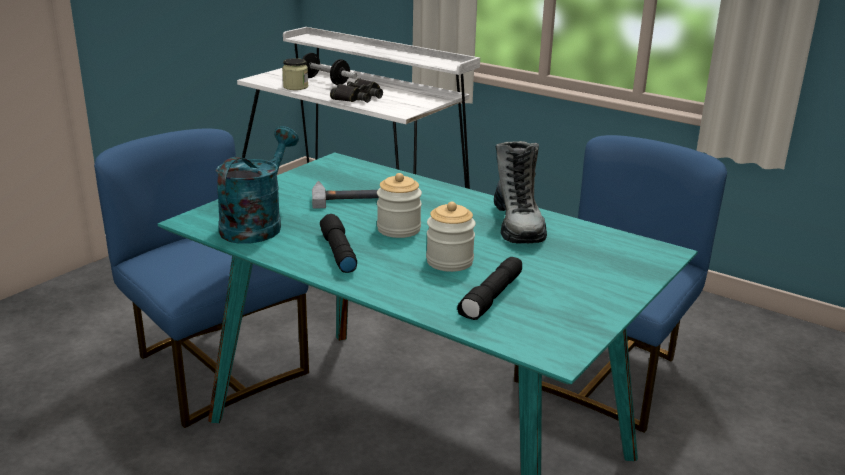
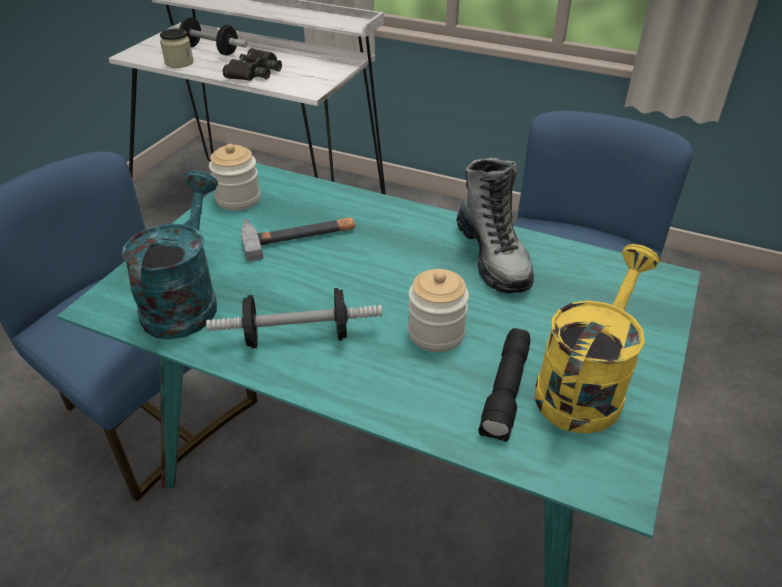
camera: 10 degrees left, 15 degrees up
(337, 252) = (297, 337): black flashlight -> dumbbell
(398, 229) = (360, 284): jar -> jar (238, 199)
(558, 301) = (584, 385): none -> yellow watering can

